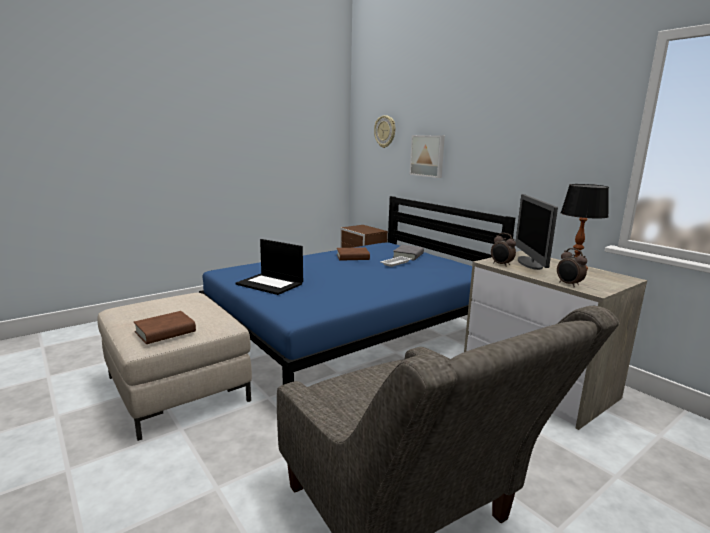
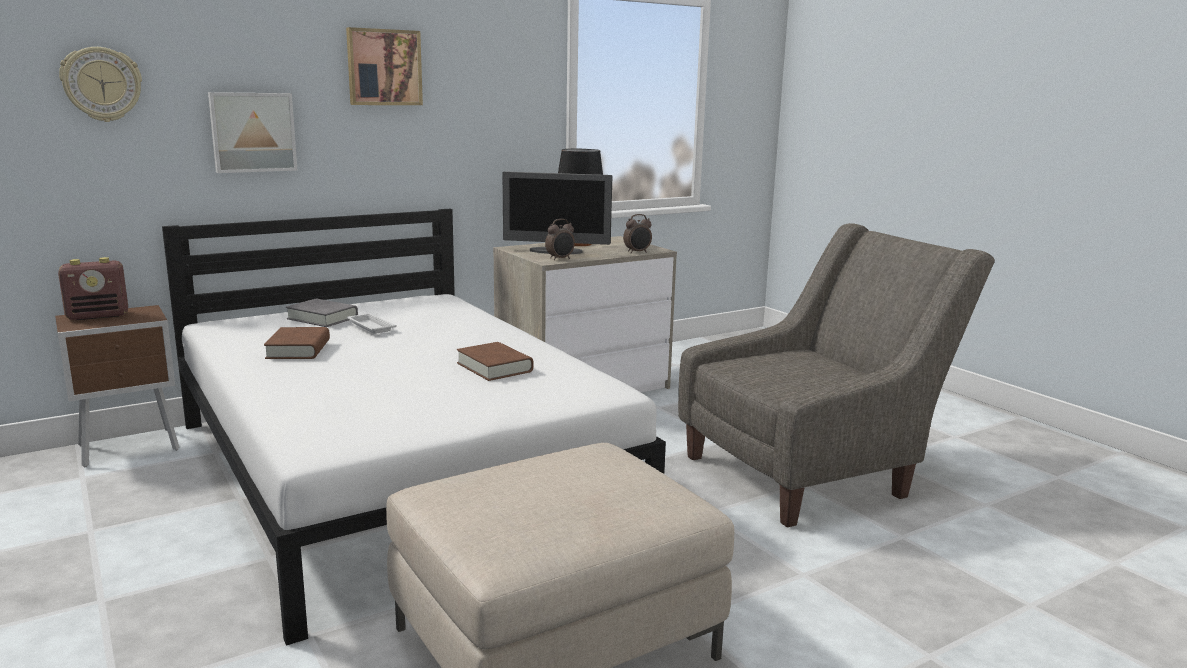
camera: 85 degrees left, 0 degrees up
(165, 332) = (645, 486): brown book -> brown book (494, 367)
(270, 284) = (443, 407): laptop -> none
(353, 335) = (397, 472): blue bed -> white bed
(364, 227) = (98, 316): none -> radio
(491, 119) = (384, 67): none -> picture

